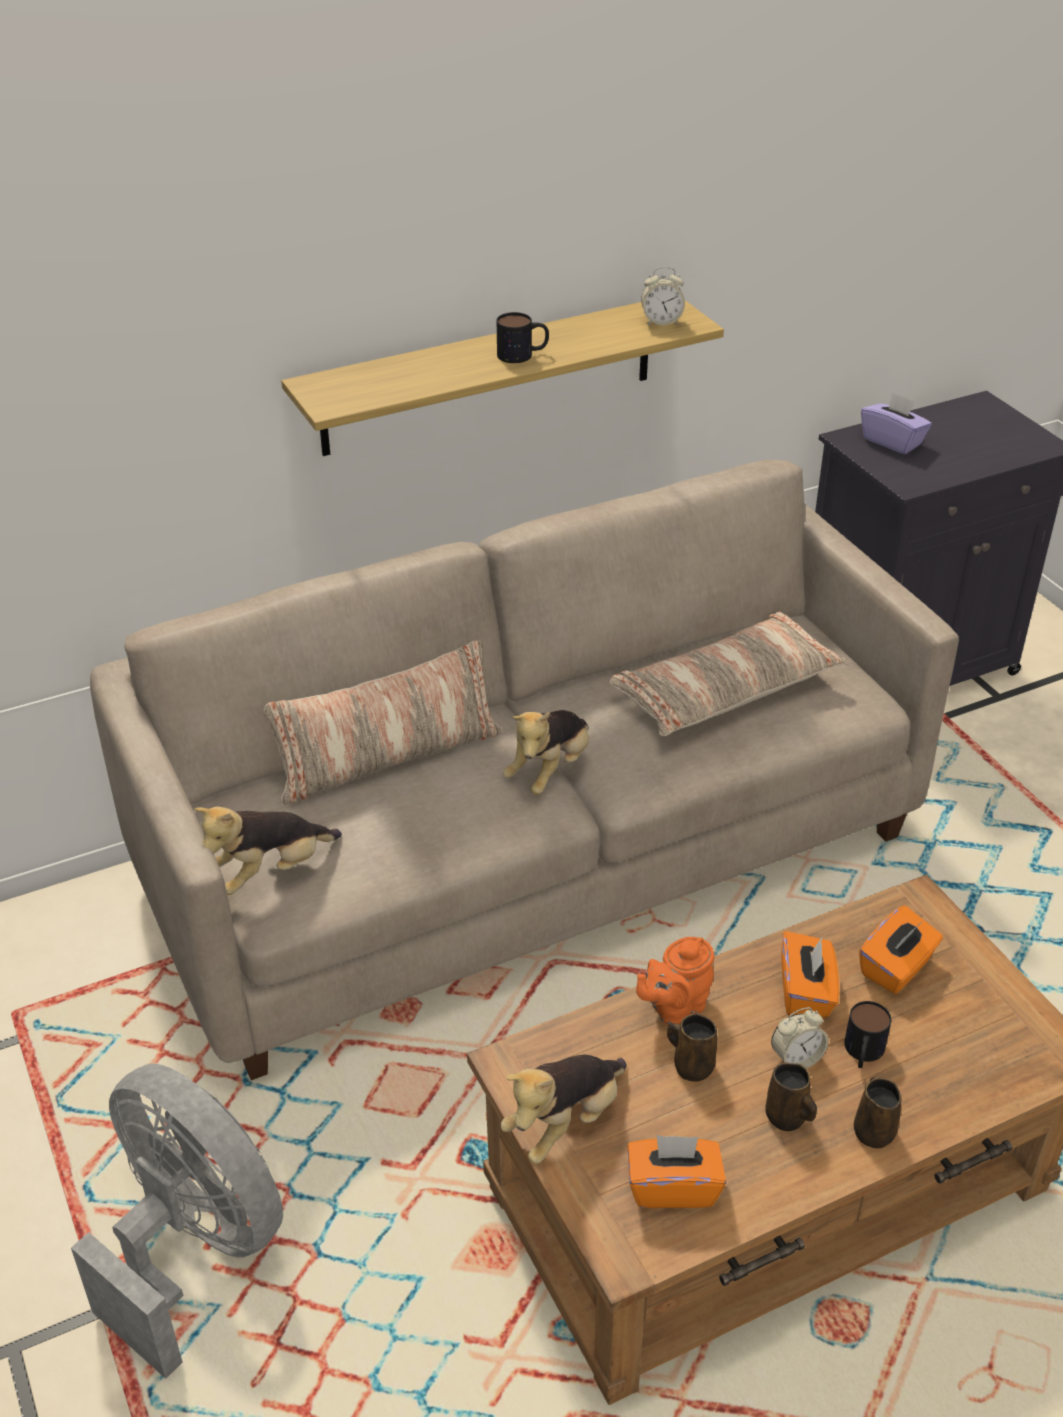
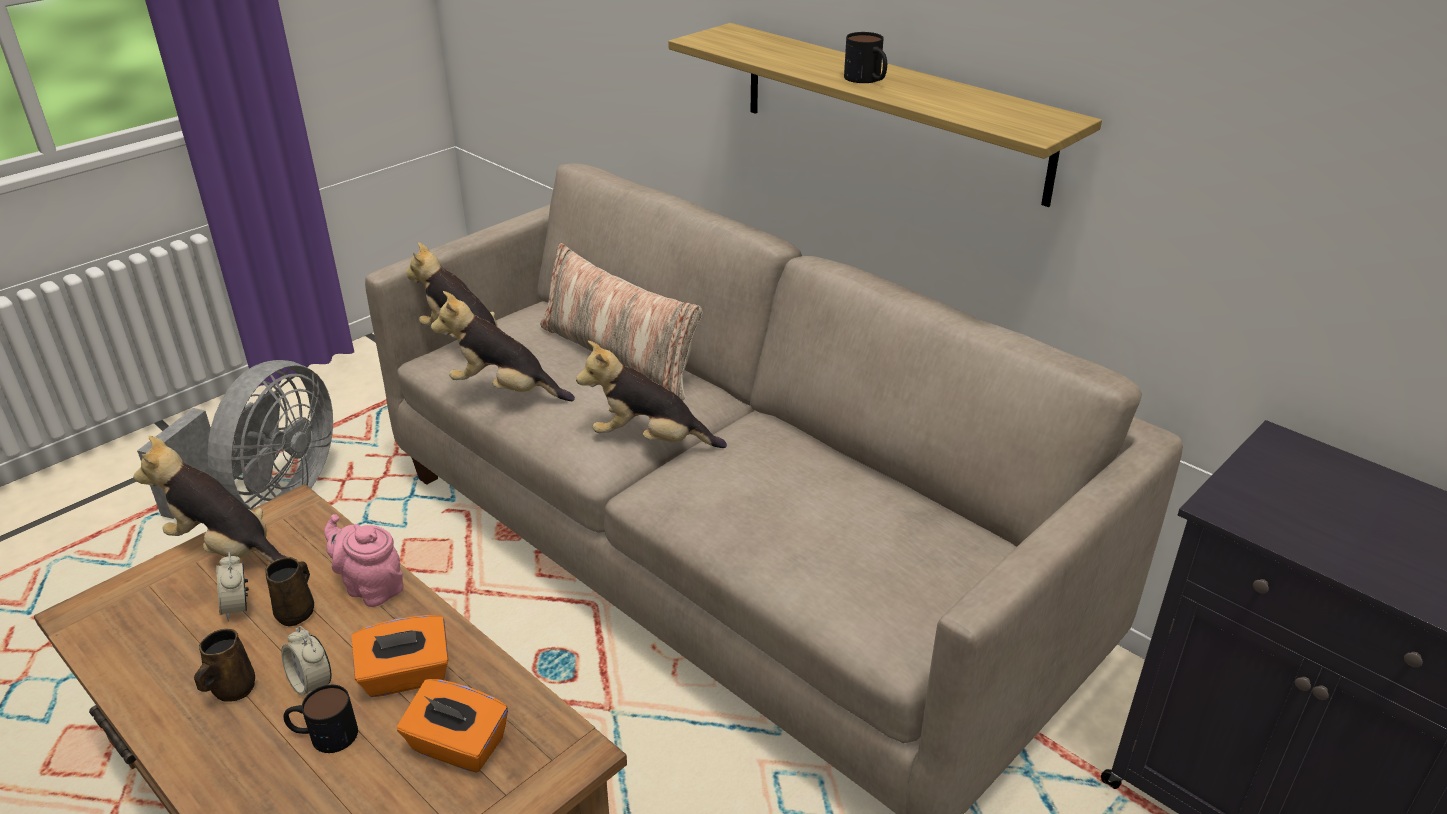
camera: 70 degrees right, 5 degrees down
(413, 850) = (505, 390): none -> plush toy
(661, 322) = (1018, 120): alarm clock -> alarm clock (238, 607)
(673, 1187) = (152, 627): orange tissue box -> none
(674, 1007) = (371, 587): orange teapot -> pink teapot
(724, 691) = (832, 520): pillow -> none
(873, 1130) = (215, 759): brown mug -> none
(892, 441) = (1322, 480): purple tissue box -> none

